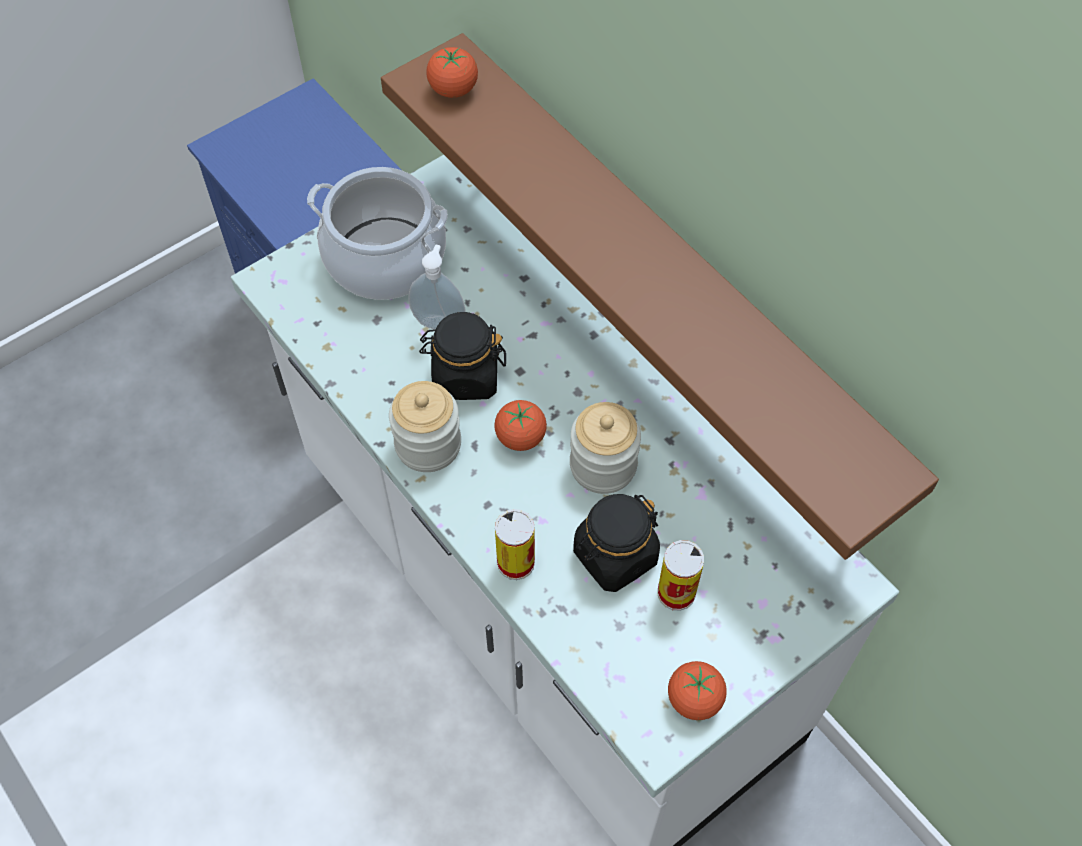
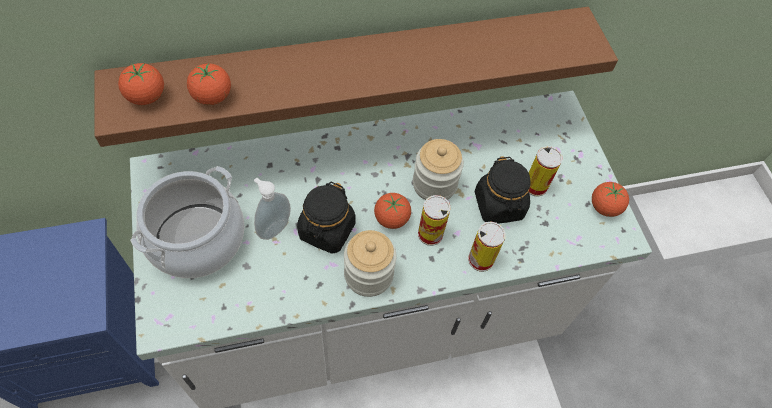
camera: 70 degrees left, 0 degrees up
(488, 141) = (212, 97): none -> tomato
(522, 489) = (430, 234): none -> can

